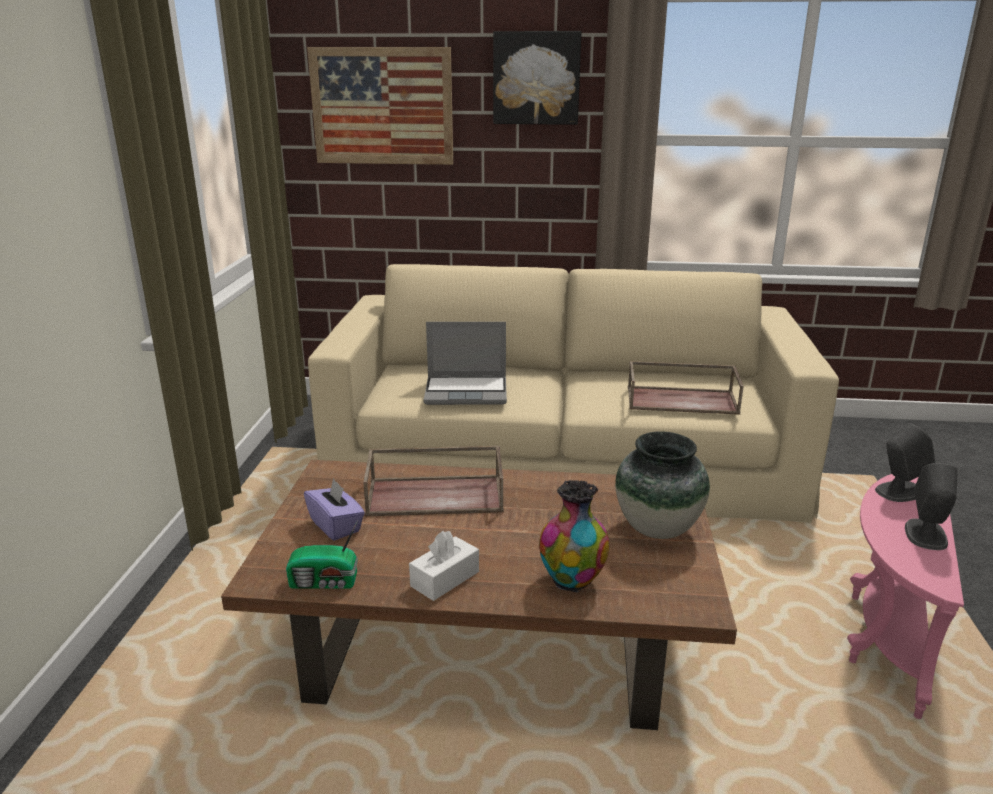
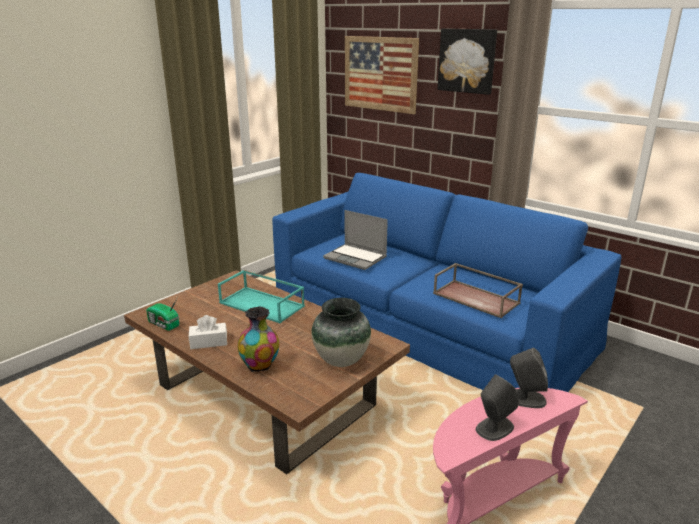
camera: 35 degrees right, 0 degrees up
(336, 526) = (202, 303): purple tissue box -> none
(436, 495) = (263, 304): brown tray -> turquoise tray
(563, 458) = (427, 320): beige sofa -> blue sofa

